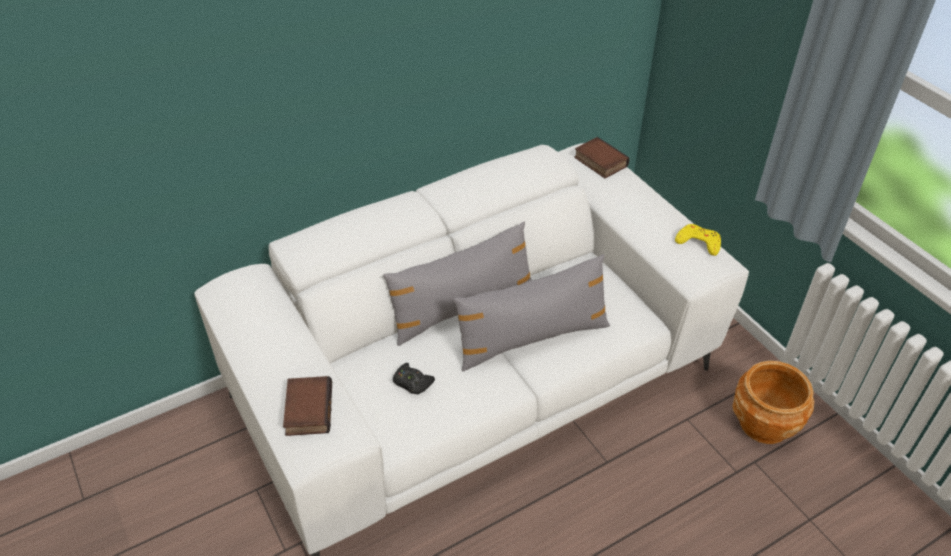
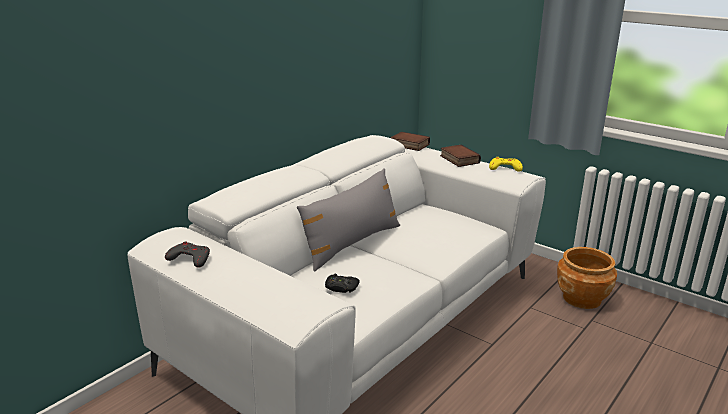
camera: 20 degrees left, 20 degrees down
(244, 326) = (190, 258): none -> grey game controller
(307, 409) = (279, 293): book -> book (458, 159)
(531, 338) = (415, 249): grey pillow -> none

